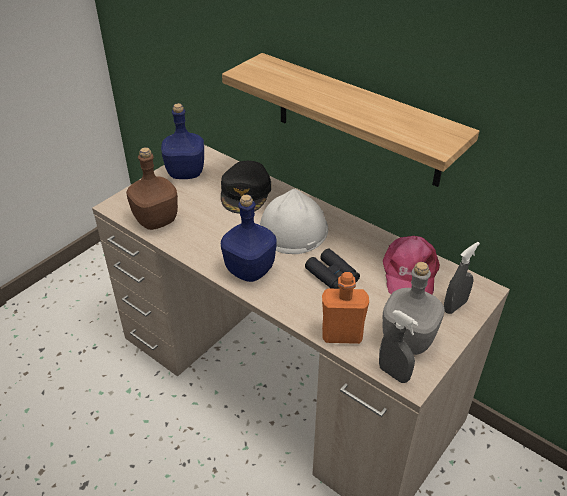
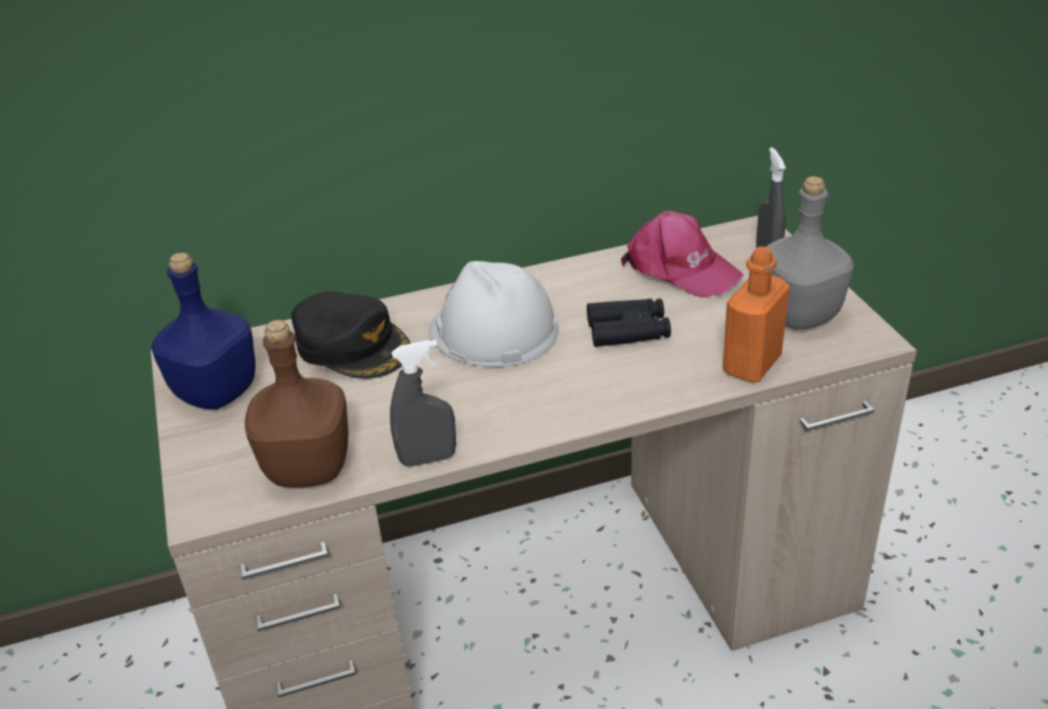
camera: 55 degrees left, 5 degrees down
(250, 269) = (543, 401): blue bottle -> none
(357, 120) = (485, 108): shelf -> none
(393, 373) = (850, 348): grey spray bottle -> grey spray bottle (428, 459)

